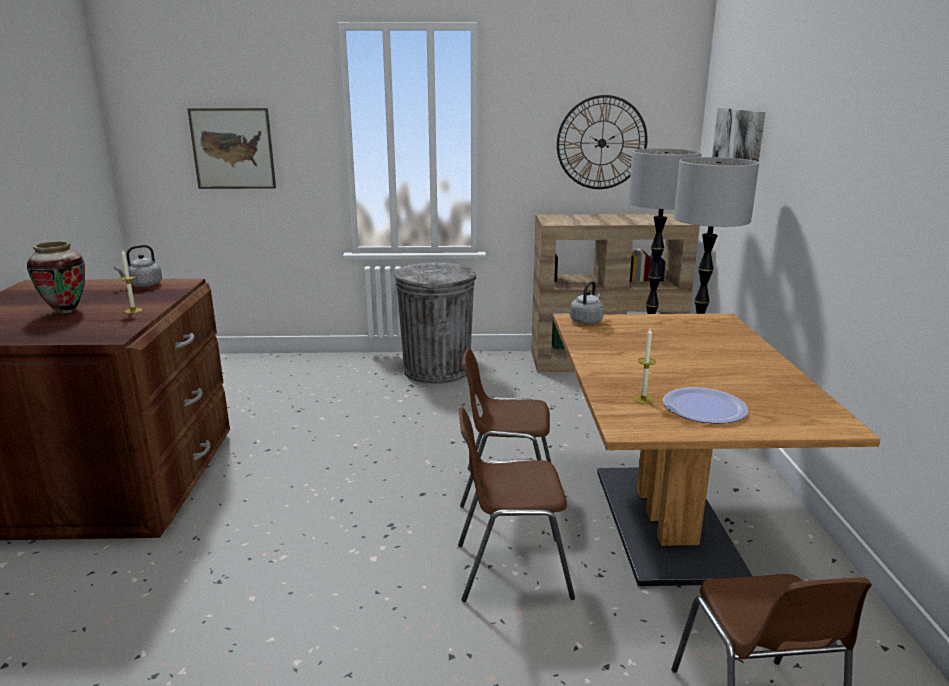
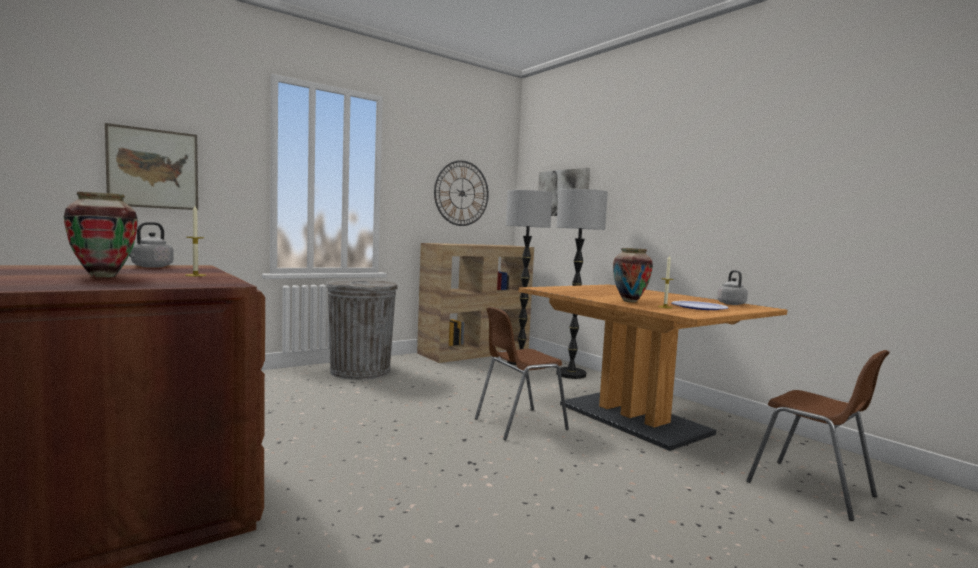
camera: 35 degrees left, 15 degrees down
(511, 569) = (591, 463): brown chair -> none
(587, 321) = (546, 288): grey kettle -> grey kettle (730, 303)
(626, 374) = (629, 301): none -> vase

